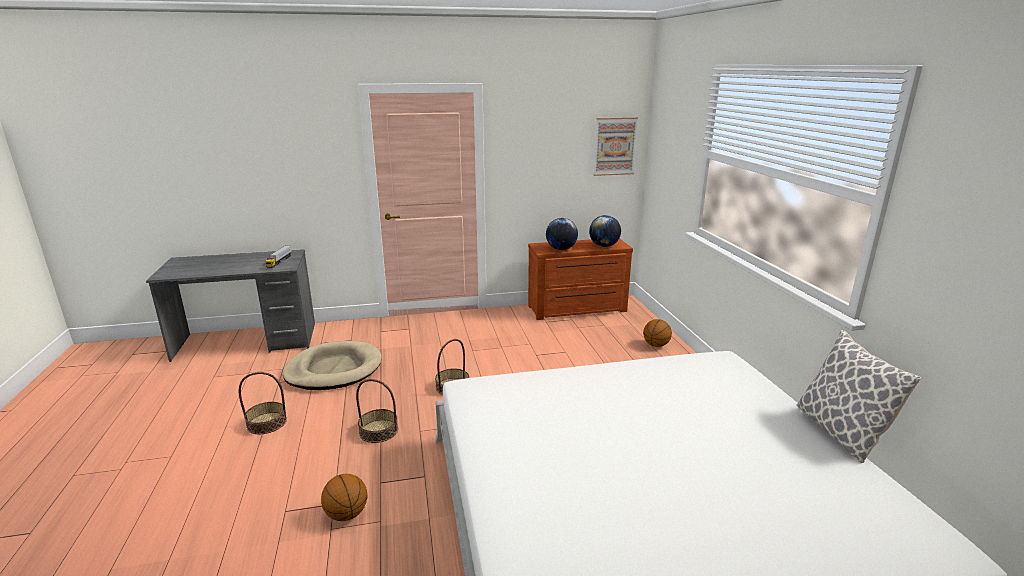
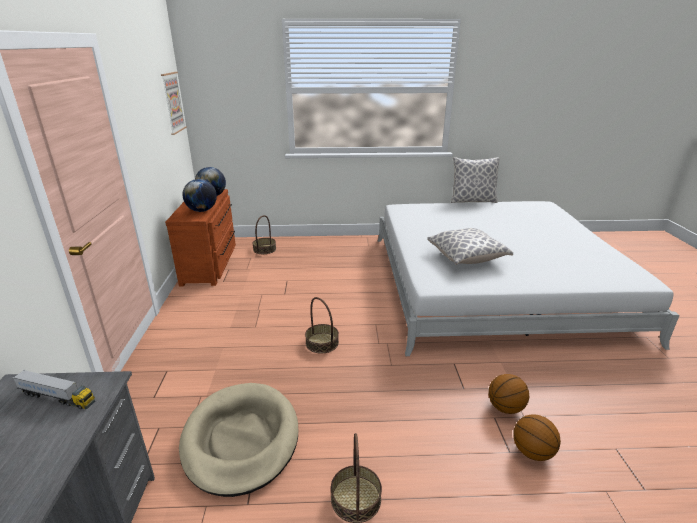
camera: 80 degrees left, 5 degrees up
(378, 431) = (388, 392): basket -> basket (264, 249)
(554, 414) = (466, 258): none -> pillow
(656, 345) = (297, 245): basketball -> basketball (532, 452)

